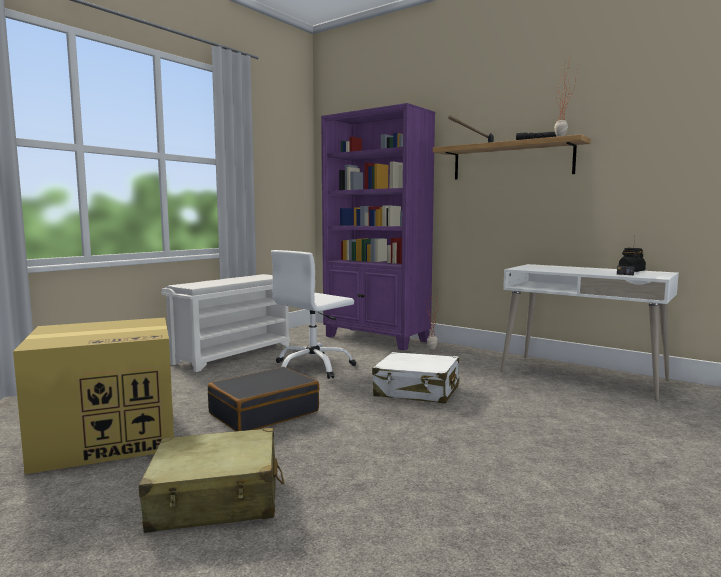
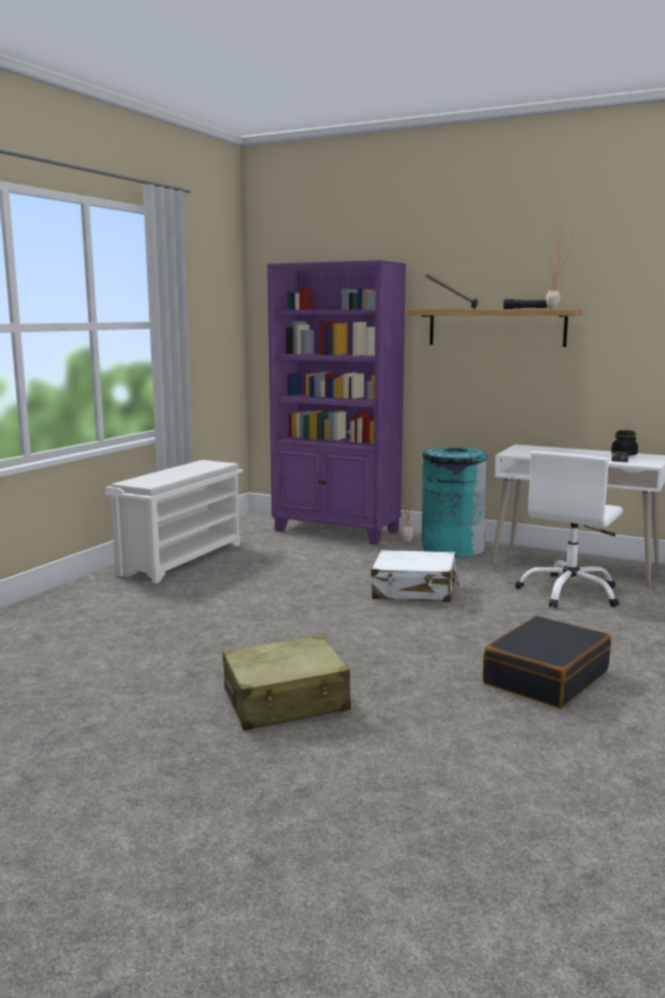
camera: 10 degrees left, 5 degrees up
(109, 437) = (129, 658): cardboard box -> none
(264, 412) = (269, 623): black suitcase -> black suitcase (545, 677)
(313, 367) = (286, 570): white office chair -> white office chair (570, 592)
(469, 357) = (452, 549): none -> turquoise trash can

